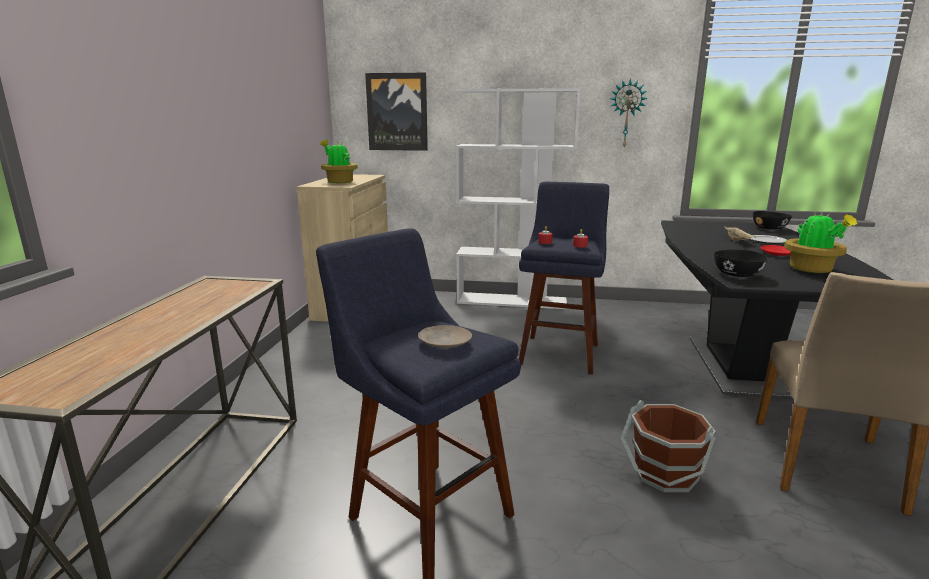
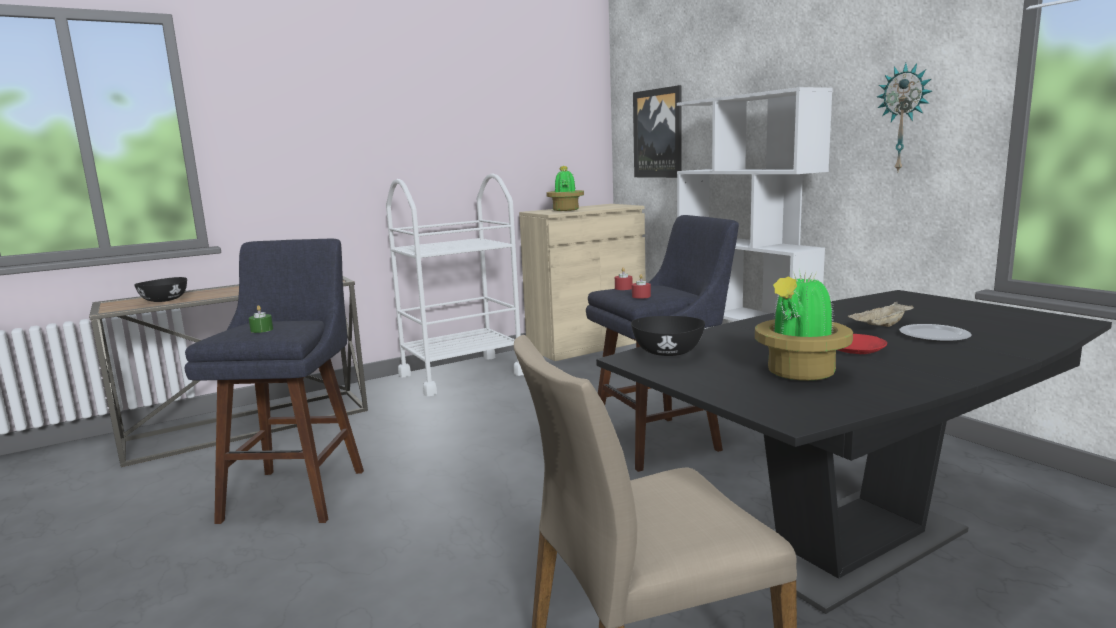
camera: 50 degrees right, 5 degrees down
(306, 358) = (462, 374): none -> white cart
(444, 342) = (262, 330): beige plate -> green candle
(665, 474) = (473, 569): brown bucket -> none
(769, 228) = (1045, 325): black bowl -> black bowl (164, 300)

